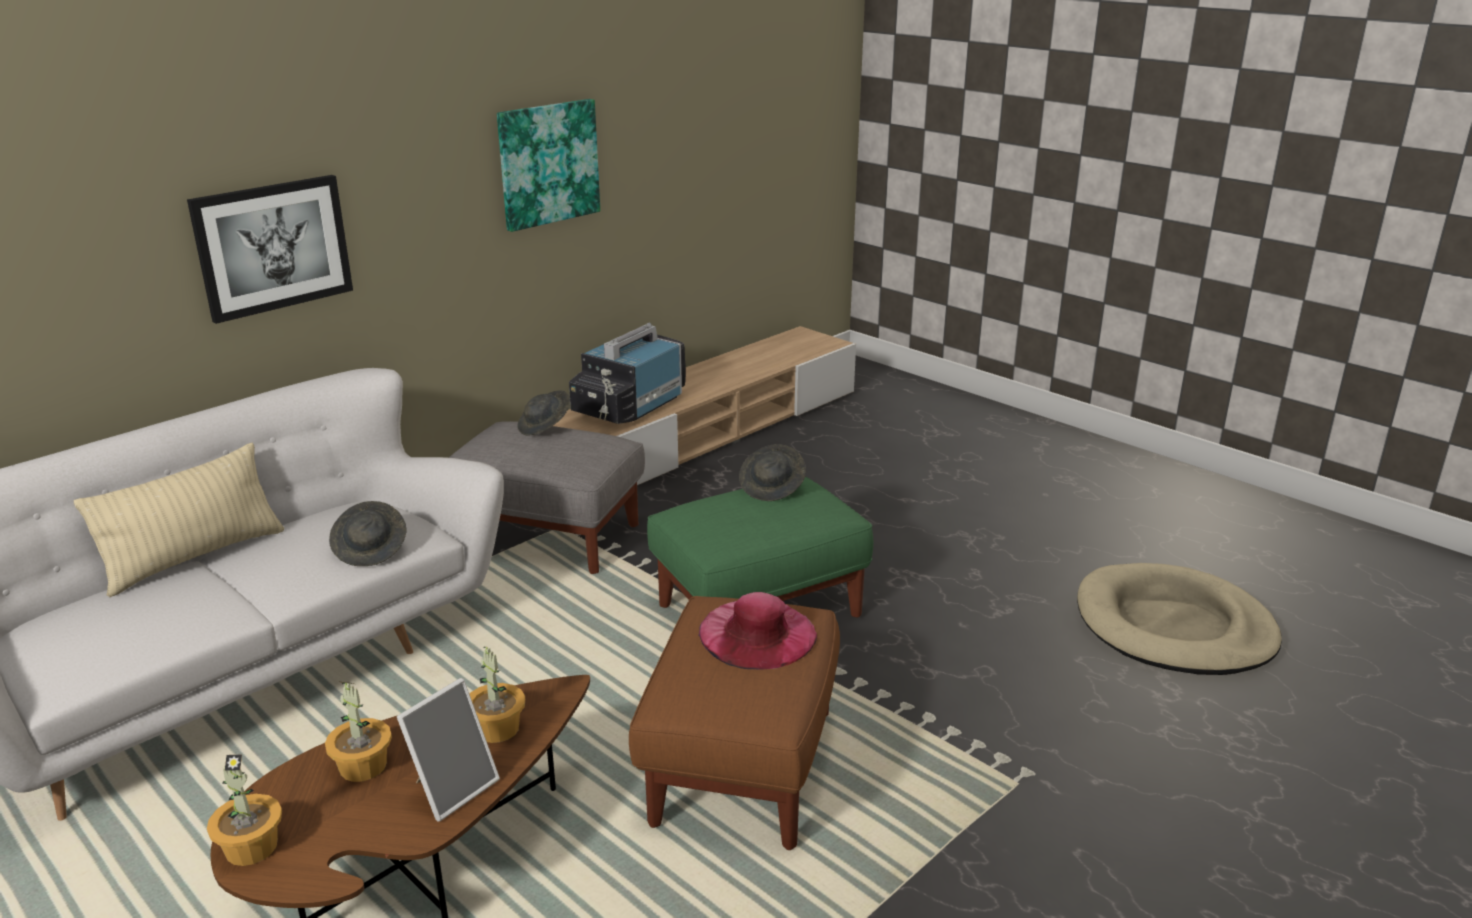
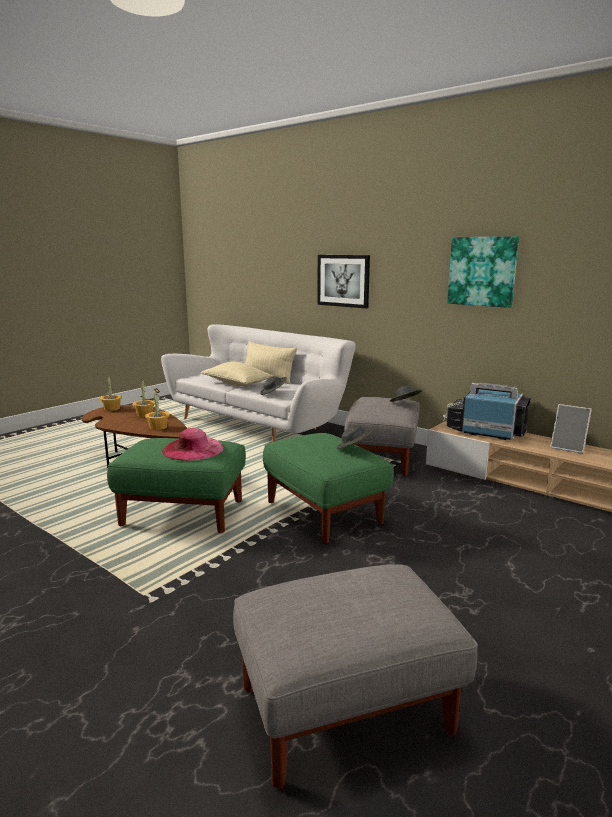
camera: 85 degrees right, 10 degrees down
(227, 601) = (237, 384): none -> beige pillow
(452, 788) = (126, 425): picture frame -> picture frame (568, 448)
(742, 765) = (183, 513): brown ottoman -> green ottoman
(1173, 627) = (344, 711): beige dog bed -> grey ottoman

